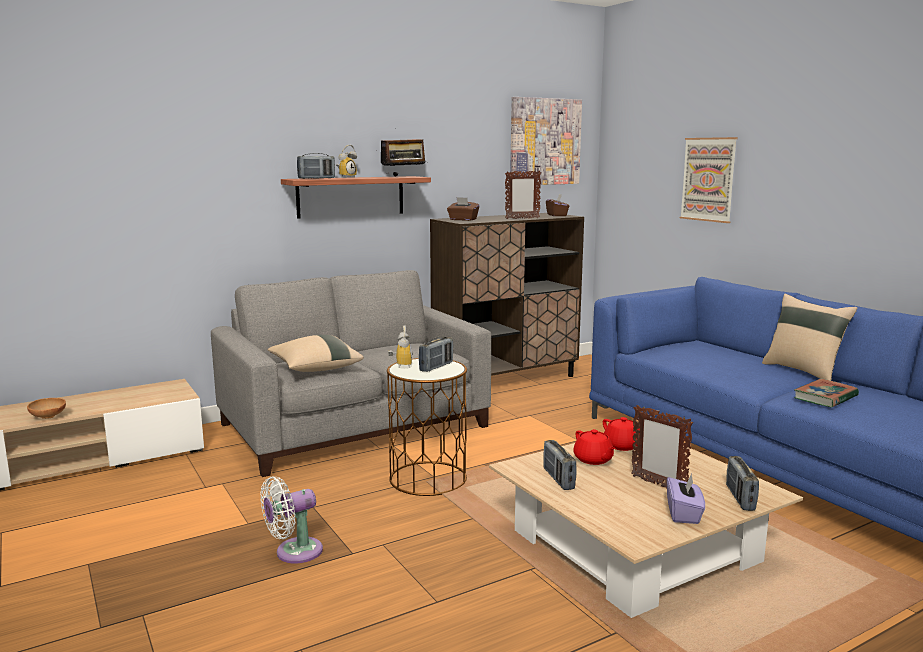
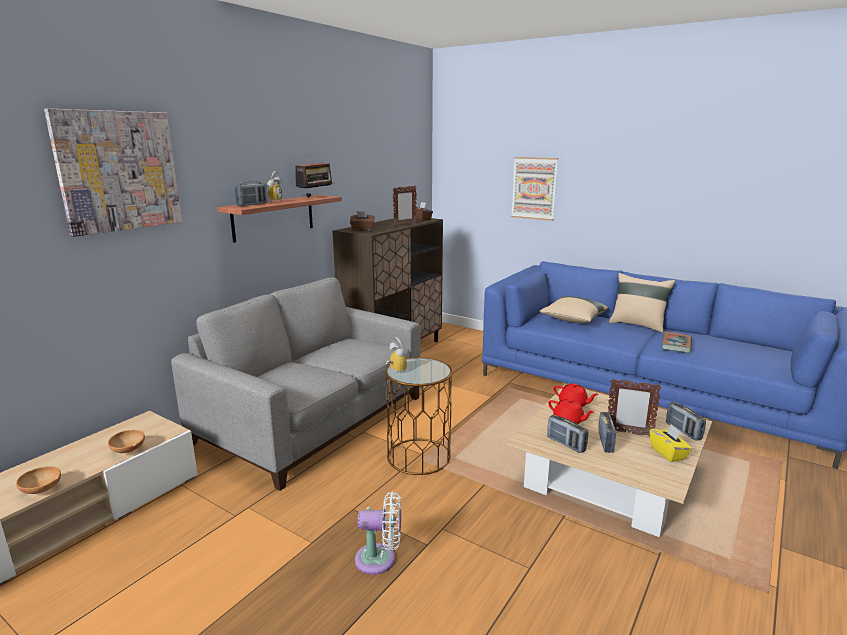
camera: 25 degrees left, 5 degrees up
(135, 403) = (128, 451): none -> brown bowl
(294, 552) = (380, 559): white fan -> white fan turned 120 degrees counterclockwise
(315, 368) = (301, 382): beige pillow -> beige pillow (572, 320)
(436, 367) = (424, 367): radio -> radio (605, 442)
(545, 142) = (401, 159): picture -> picture (118, 171)
(684, 514) = (668, 453): purple tissue box -> yellow tissue box

